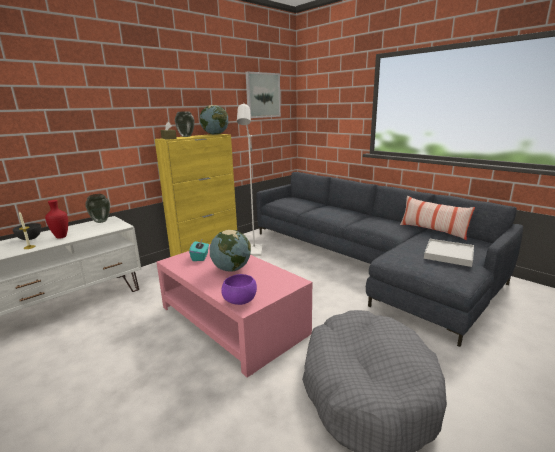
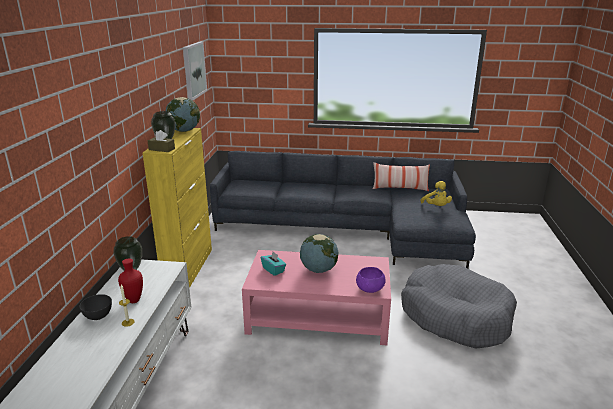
camera: 40 degrees left, 5 degrees up
(253, 252) = (240, 253): white floor lamp -> none
(448, 254) = (436, 207): white tray -> yellow plush toy

